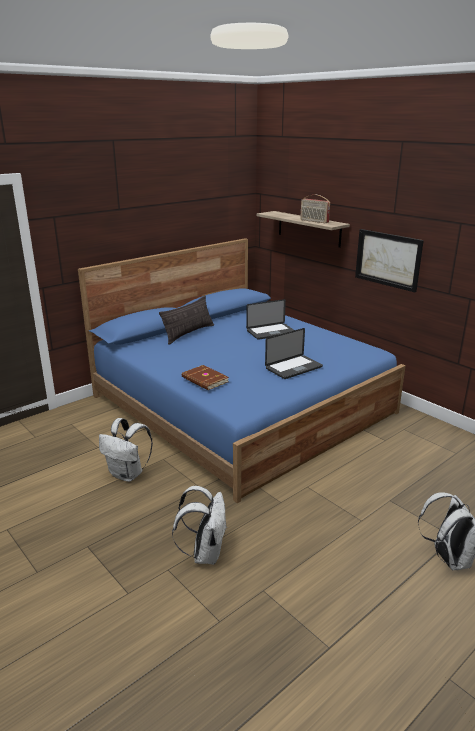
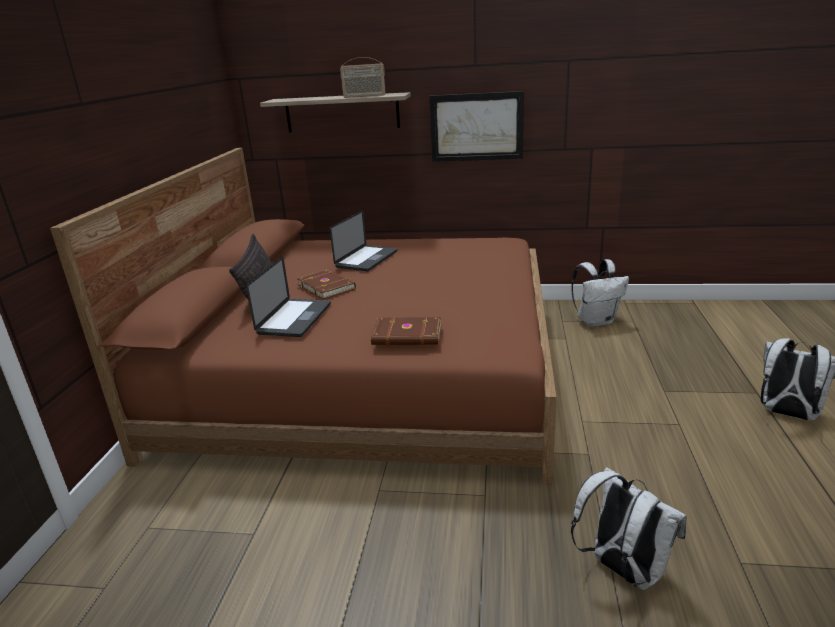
camera: 40 degrees left, 0 degrees up
(128, 474) = (363, 541): white backpack -> white backpack (596, 321)
(222, 340) = (327, 286): none -> brown book
(241, 404) = (368, 372): blue bed -> brown bed
(293, 368) = (473, 282): laptop -> laptop (294, 319)

